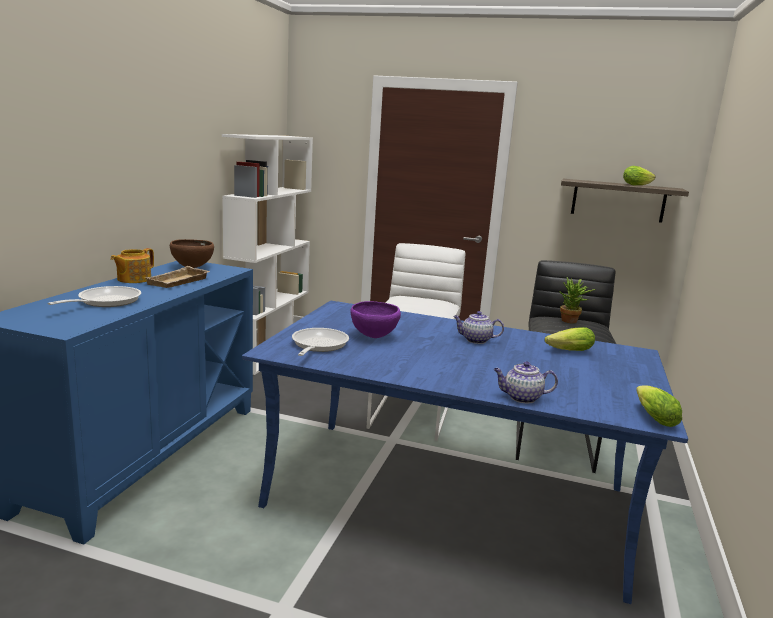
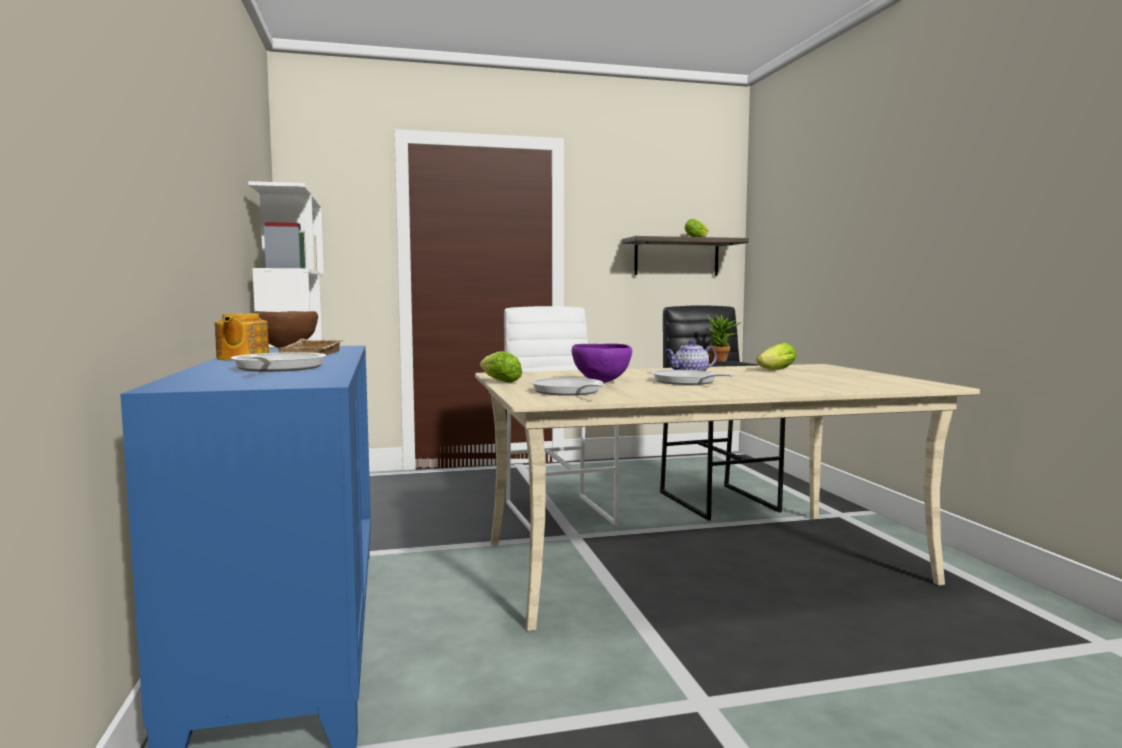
camera: 30 degrees left, 10 degrees down
(439, 353) = (687, 382): none -> frying pan
(448, 498) = (700, 563): blue dining table -> beige dining table
(521, 398) = (829, 390): teapot -> none
(652, 417) = (932, 385): lettuce -> lettuce (498, 381)

